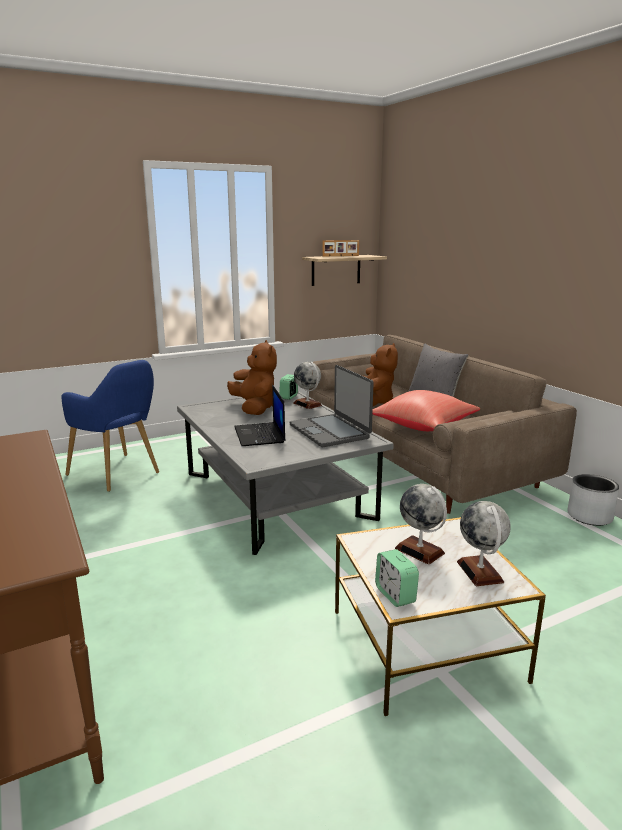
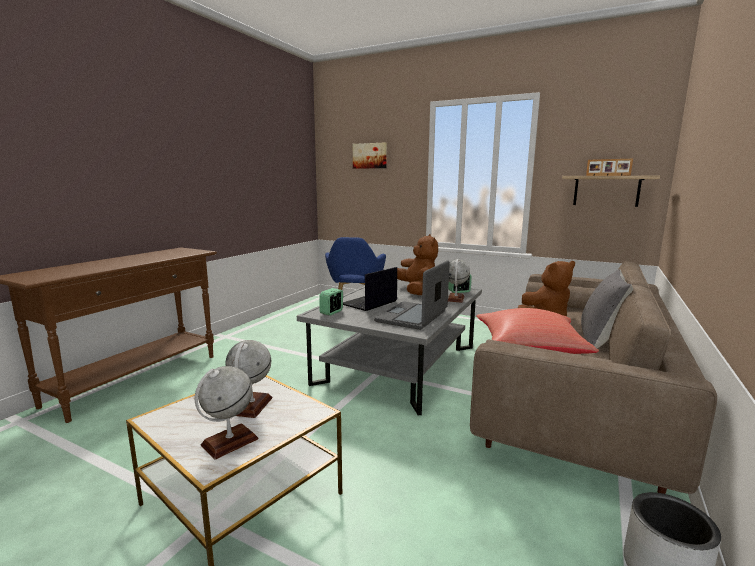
camera: 55 degrees right, 5 degrees down
(52, 233) = (370, 156): none -> picture
(254, 408) = (417, 290): brown plush toy -> brown plush toy turned 45 degrees counterclockwise
(395, 595) = (169, 412): alarm clock -> alarm clock (331, 312)

